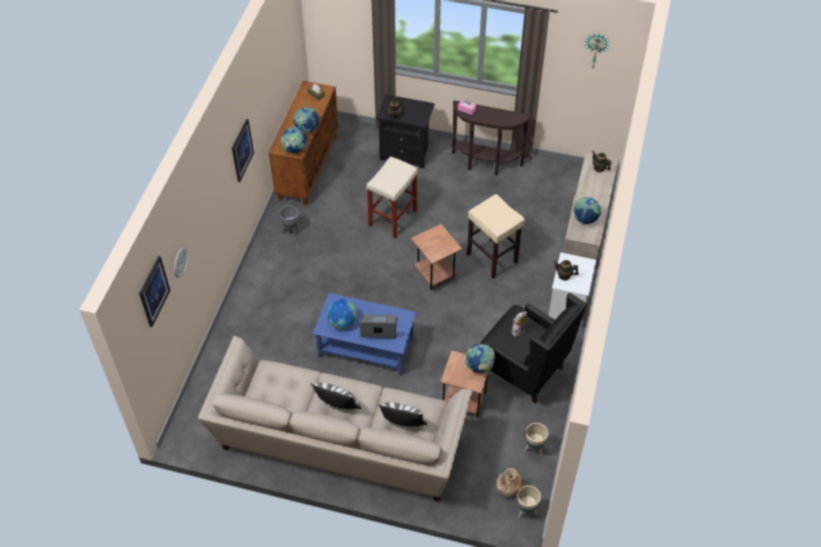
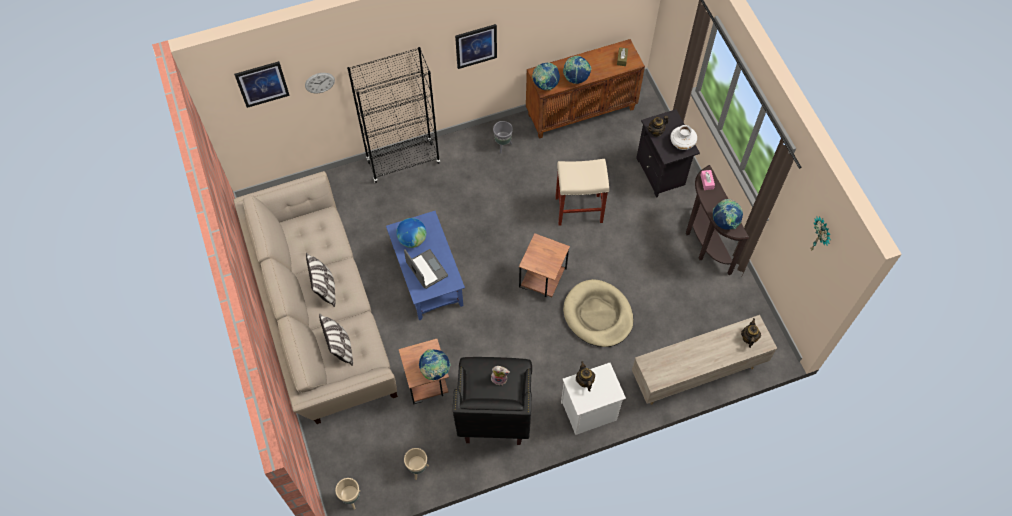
camera: 55 degrees right, 10 degrees up
(243, 305) = (403, 162): none -> black bookcase
(418, 108) = (682, 143): none -> white vase
(492, 258) = (598, 315): beige stool -> beige dog bed
(508, 488) = (365, 471): brown vase -> none
(585, 219) = (672, 362): globe -> globe (725, 222)

